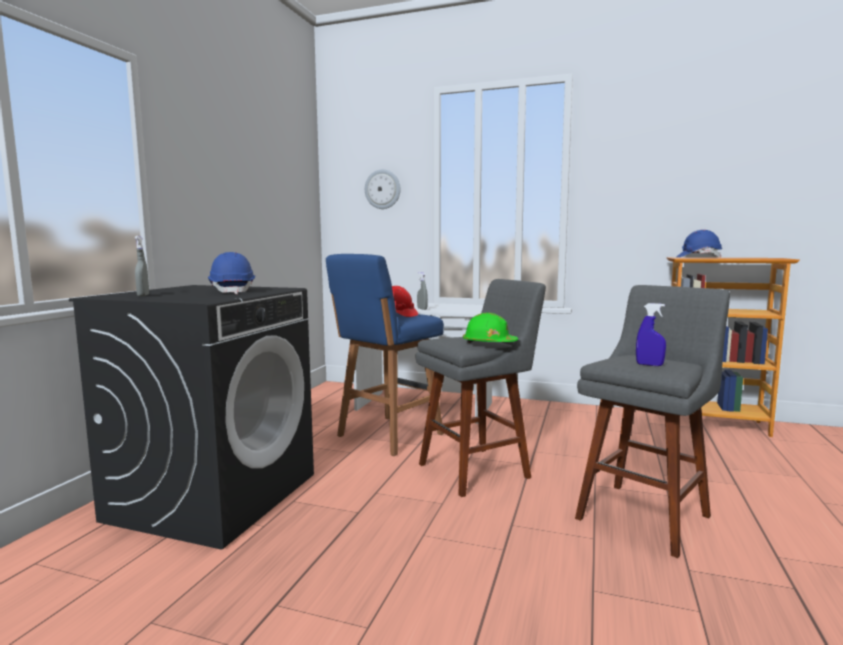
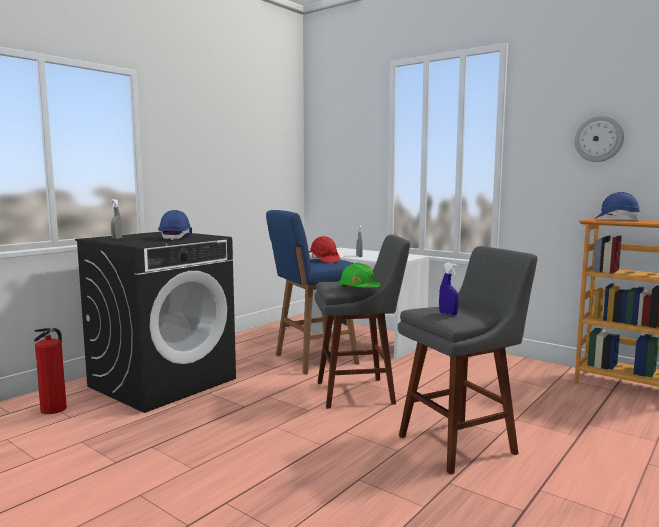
camera: 20 degrees right, 0 degrees up
(61, 571) = (54, 409): none -> fire extinguisher
(382, 189) = (350, 150): wall clock -> wall clock (599, 139)

